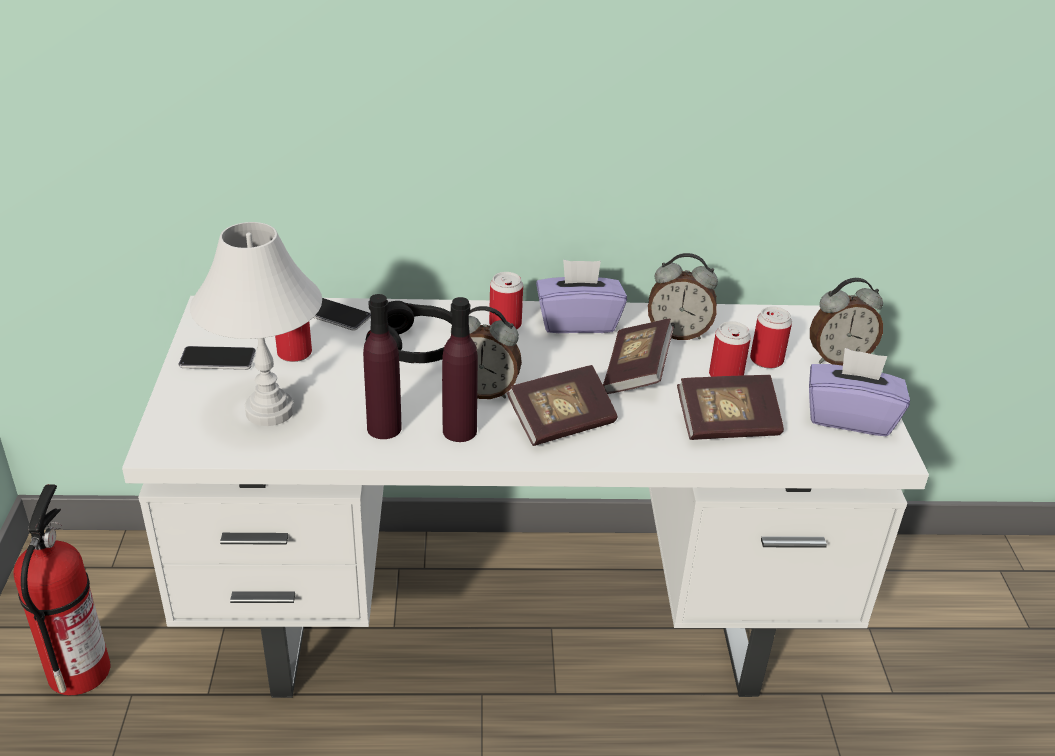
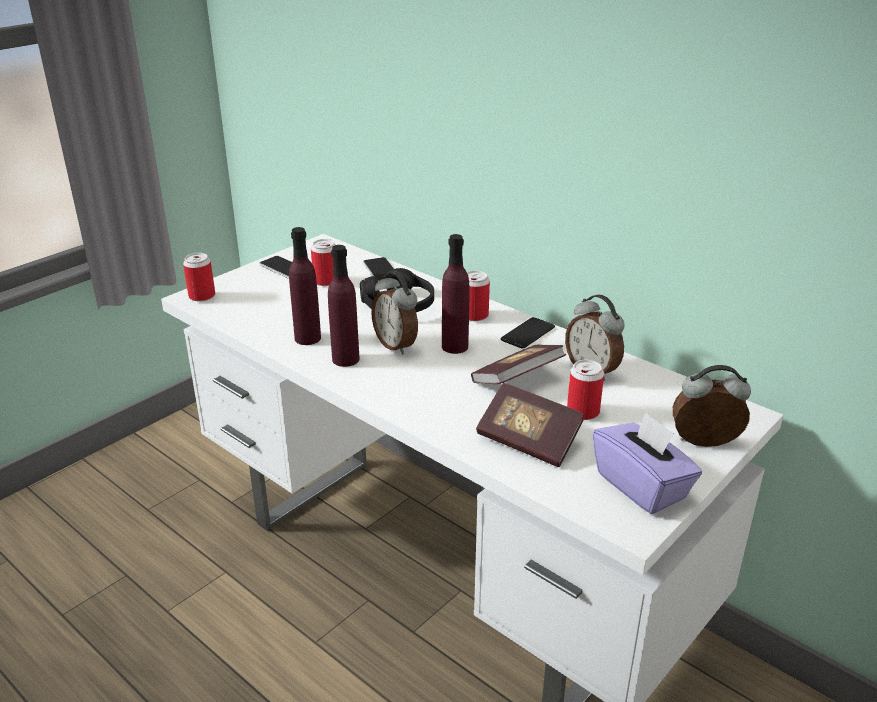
camera: 45 degrees right, 5 degrees down
(79, 669) = (193, 452): fire extinguisher -> none
(271, 411) = (266, 303): white table lamp -> none
(537, 366) = (455, 346): none -> purple bottle
(561, 422) = (414, 384): book -> none
(578, 322) = (528, 334): purple tissue box -> phone
(766, 360) = (636, 417): can -> can (202, 296)
(838, 358) = (705, 444): alarm clock -> alarm clock turned 150 degrees clockwise

